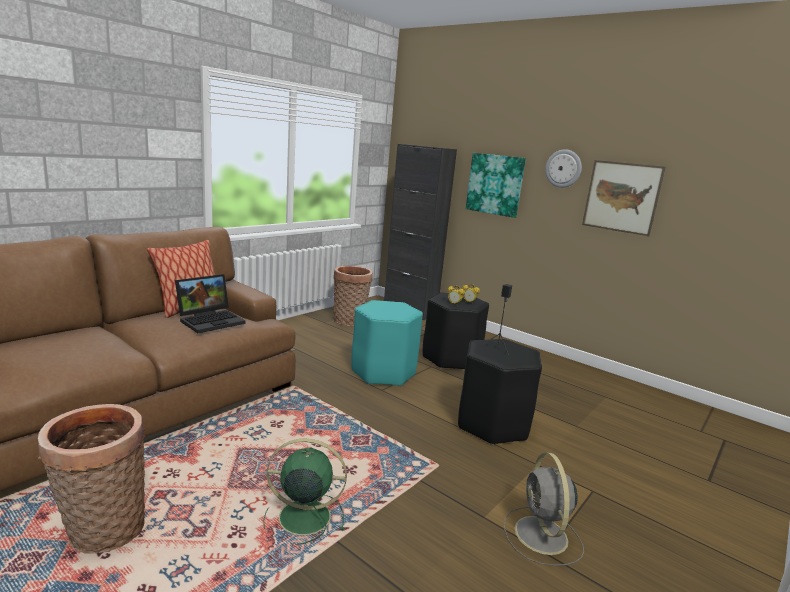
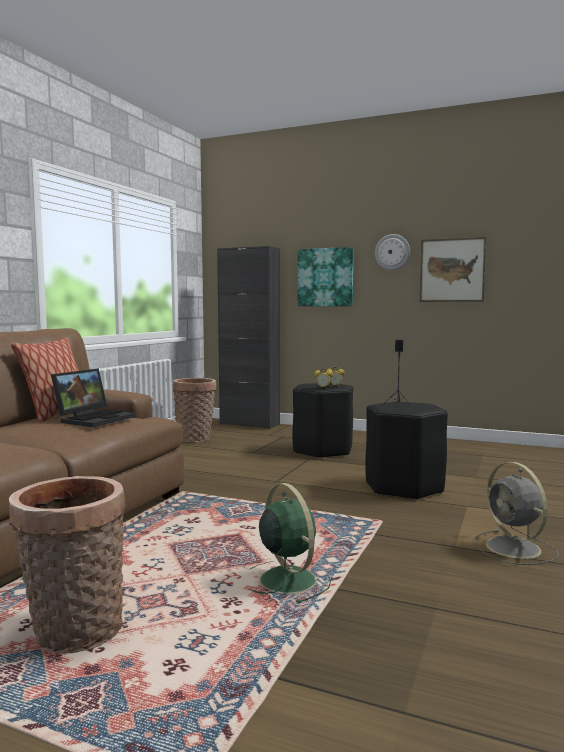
camera: 15 degrees left, 10 degrees down
(302, 517) = (286, 579): green fan -> green fan turned 75 degrees clockwise
(383, 372) = (266, 469): turquoise stool -> none

